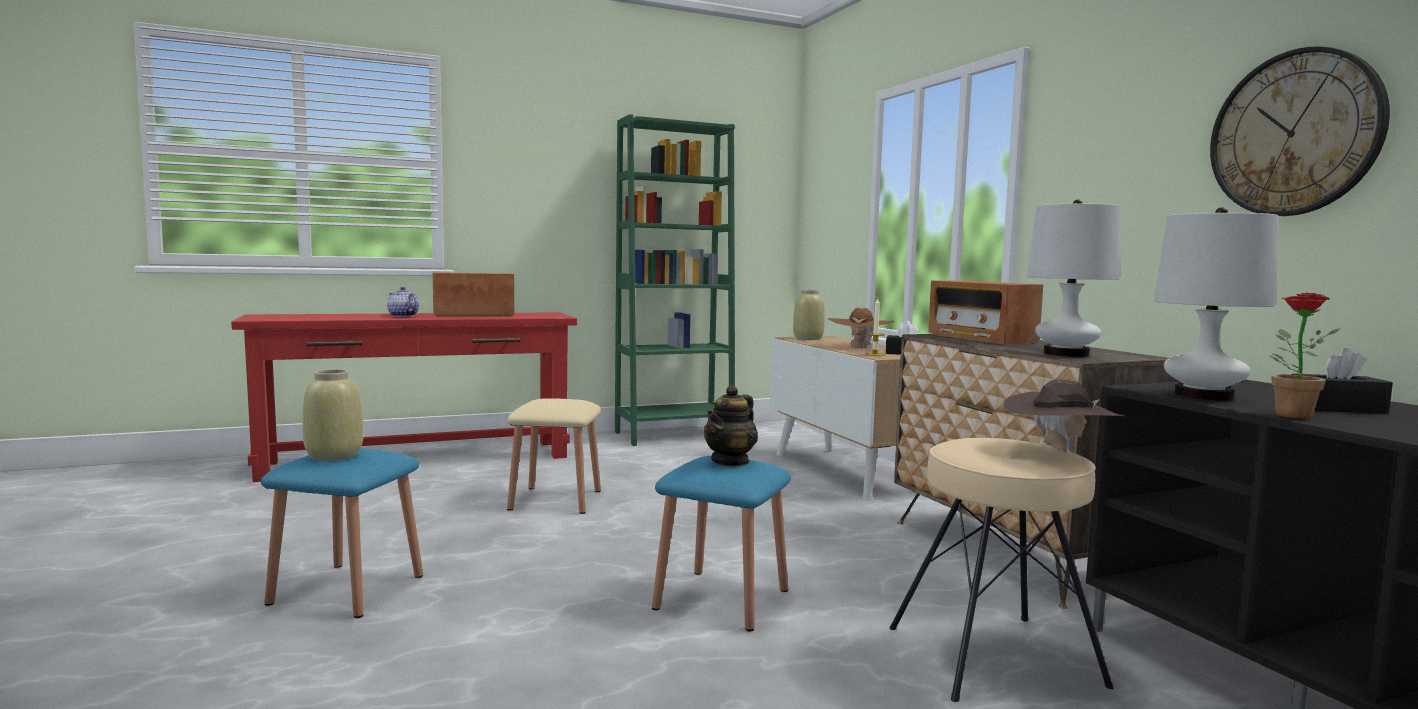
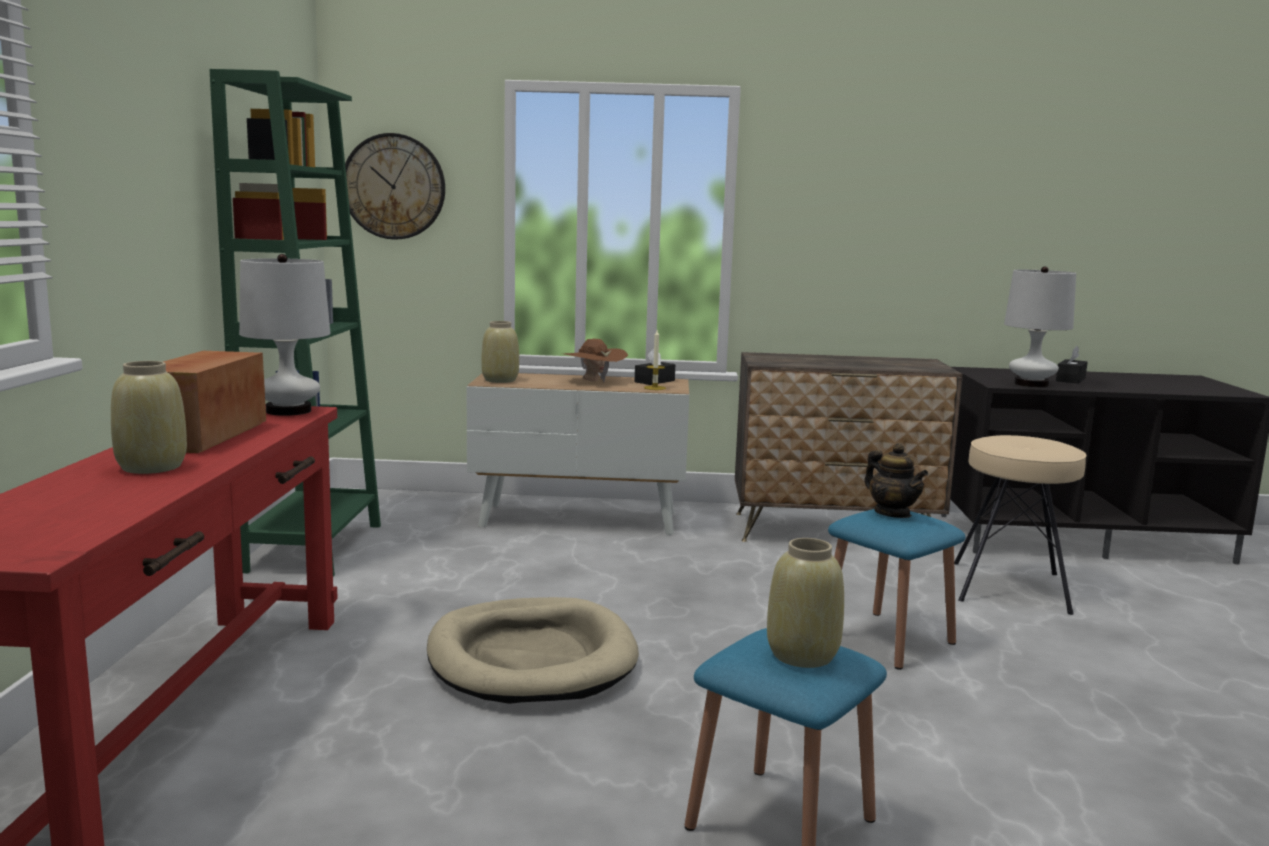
camera: 65 degrees left, 5 degrees up
(402, 316) = (152, 467): teapot -> beige vase
(555, 500) = (531, 658): beige stool -> beige dog bed
(980, 338) = (797, 360): radio -> none
(1058, 454) = (1038, 438): brown hat -> none
(1065, 354) = (910, 367): white table lamp -> white table lamp (288, 411)
(1288, 414) = (1094, 388): potted plant -> none
(1294, 133) = (976, 205): wall clock -> wall clock (394, 186)

